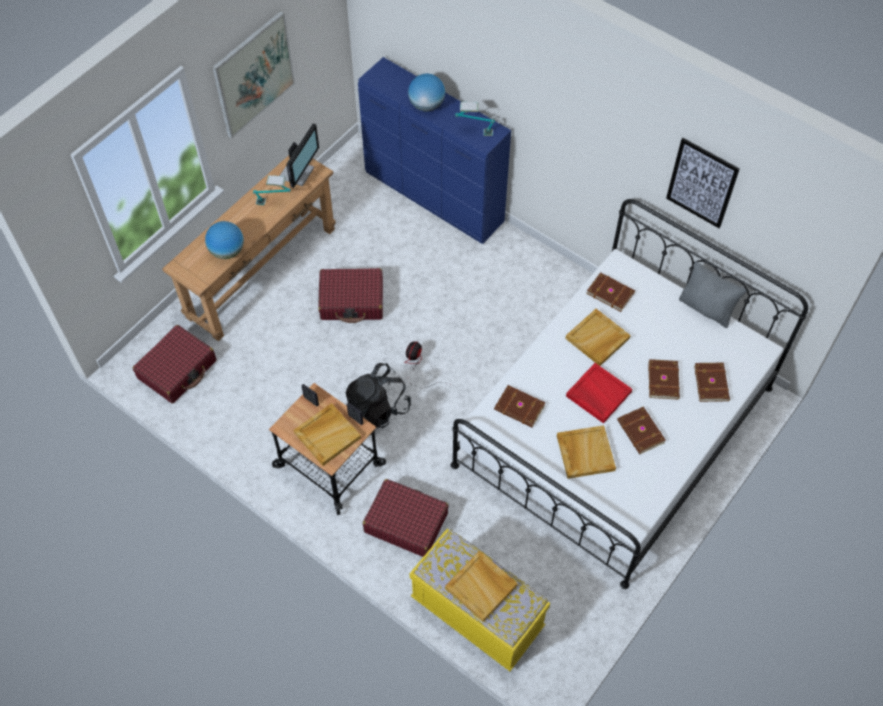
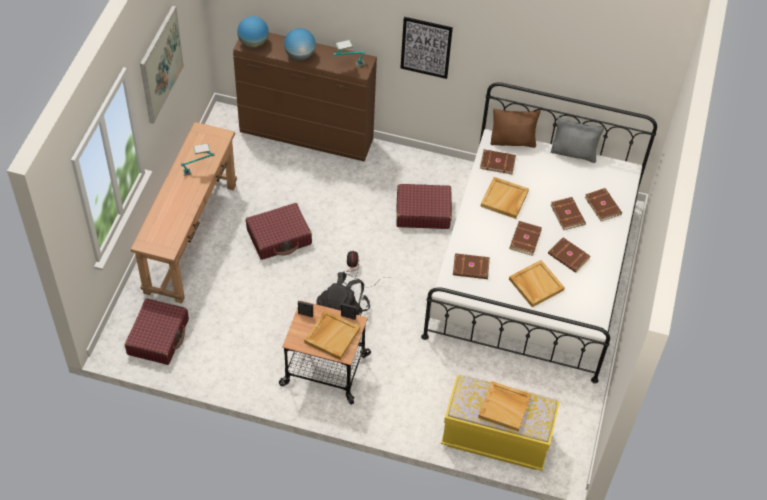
camera: 25 degrees left, 5 degrees down
(227, 251) = (179, 219): globe -> globe (253, 43)
(298, 173) = (206, 141): monitor -> none
(406, 522) = (408, 392): red suitcase -> red suitcase (422, 212)
(434, 199) = (306, 137): blue dresser -> brown dresser
(598, 394) = (524, 239): red tray -> brown book
(640, 273) = (513, 141): none -> brown pillow
(702, 183) = (554, 52): picture -> picture (426, 47)

